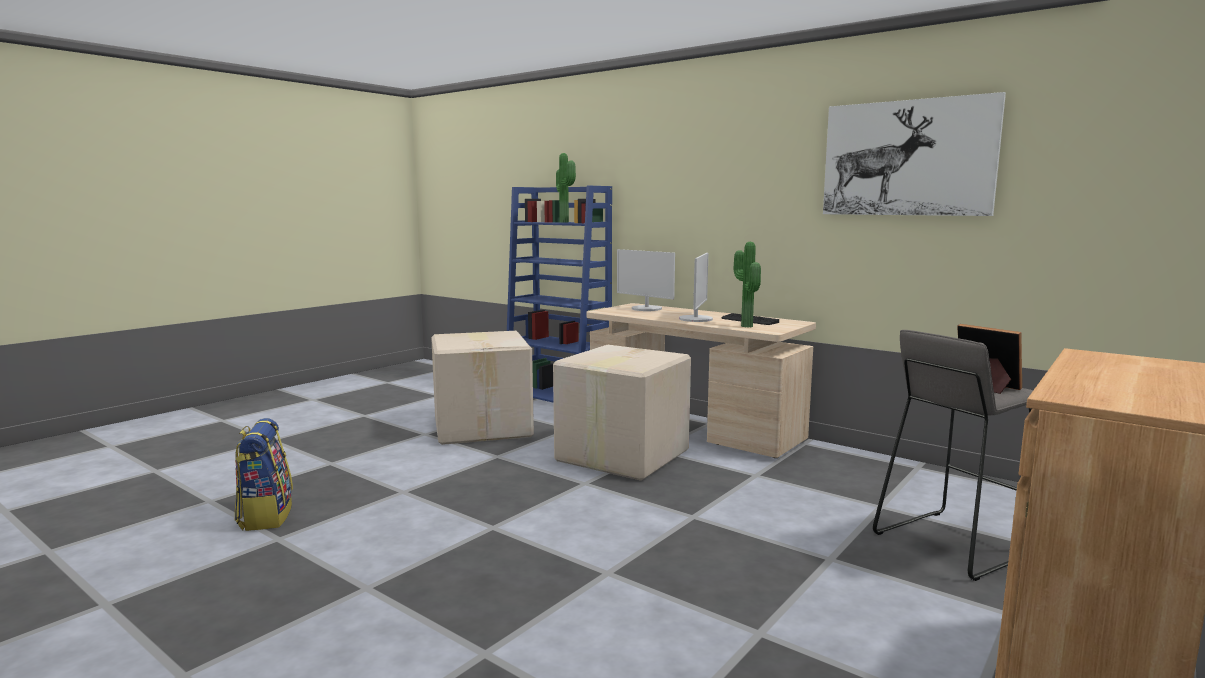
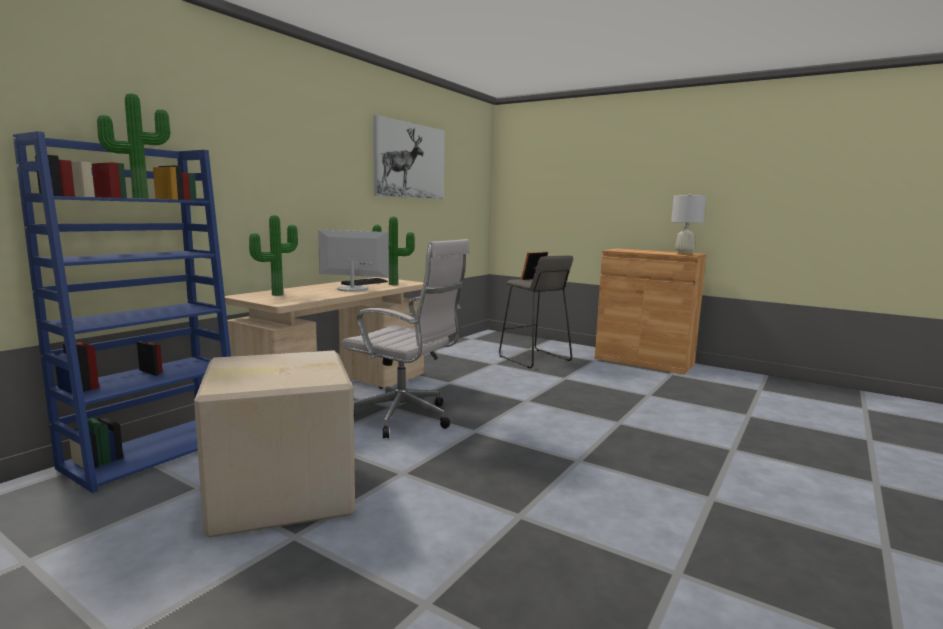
camera: 95 degrees left, 0 degrees up
(265, 516) = (633, 606): backpack -> none
(620, 456) = (406, 419): cardboard box -> white office chair
(646, 309) = (276, 294): monitor -> potted plant
(1078, 393) = (683, 254): none -> white table lamp

